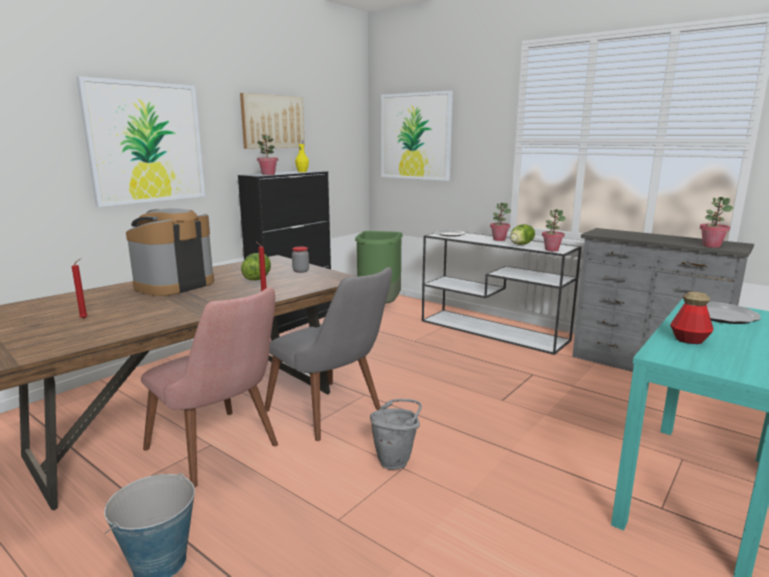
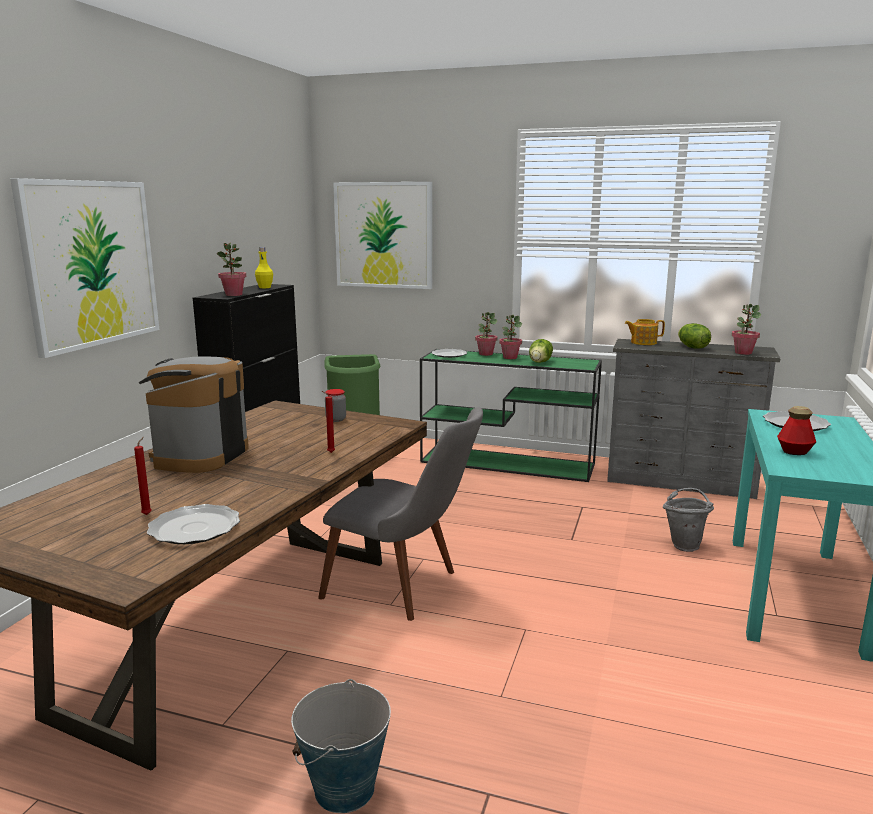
camera: 20 degrees left, 0 degrees up
(98, 331) = (194, 528): none -> plate
(222, 452) = (309, 656): pink chair -> none
(257, 278) = (295, 435): lettuce -> lettuce (692, 347)
(272, 122) = (222, 223): picture -> none
(396, 460) = (513, 623): grey bucket -> grey bucket (685, 545)
(494, 330) = (509, 463): white console table -> green console table
(551, 250) = (577, 366): potted plant -> potted plant (485, 354)
(616, 232) = (643, 342): none -> teapot

